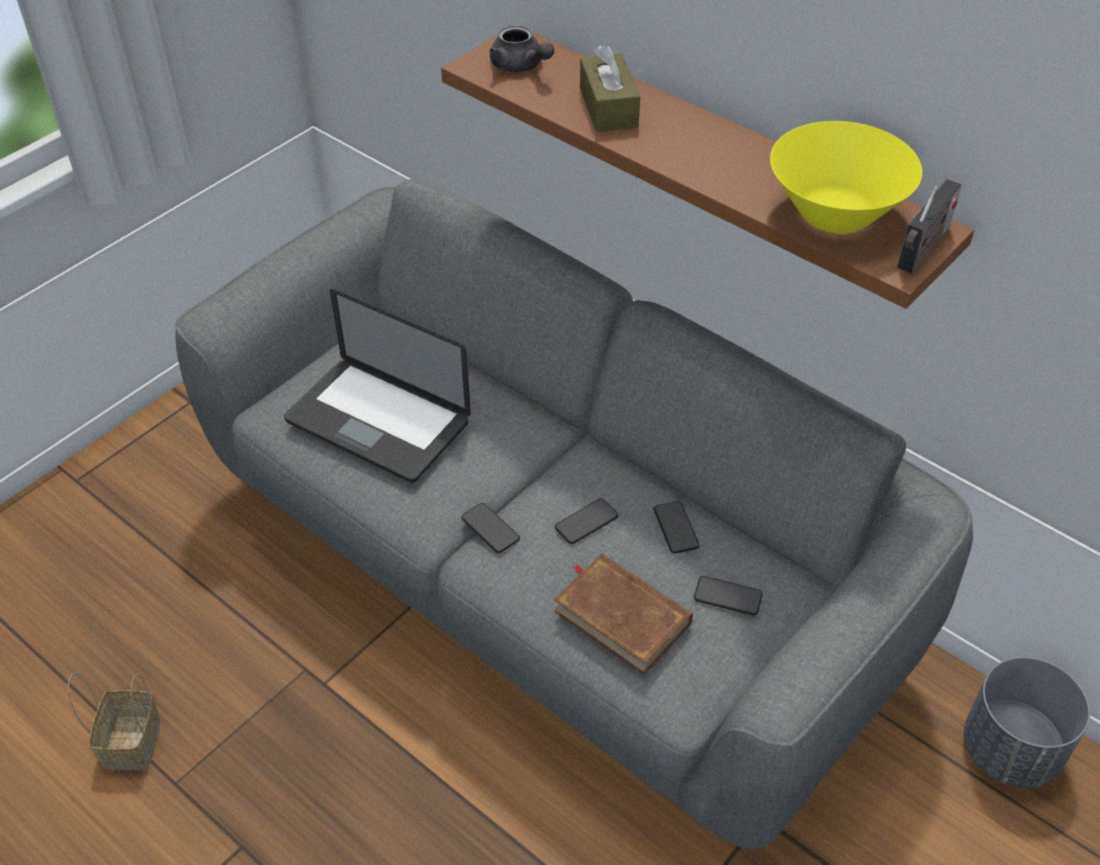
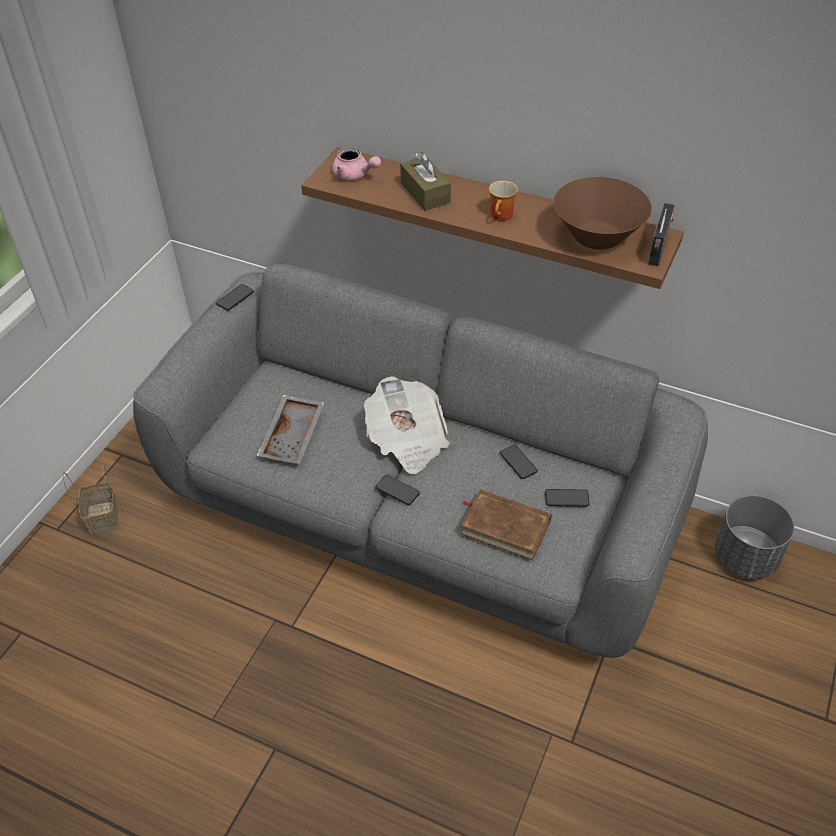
camera: 15 degrees left, 0 degrees up
(131, 741) = (169, 699): basket -> basket (102, 516)
(377, 422) = (294, 436): laptop -> grey tray
(520, 67) = (355, 175): grey teapot -> pink teapot
(530, 462) = (407, 440): none -> newspaper
(586, 522) = (459, 472): phone -> phone (235, 298)
(705, 159) = (502, 216): none -> mug
(835, 214) = (597, 237): yellow bowl -> brown bowl

